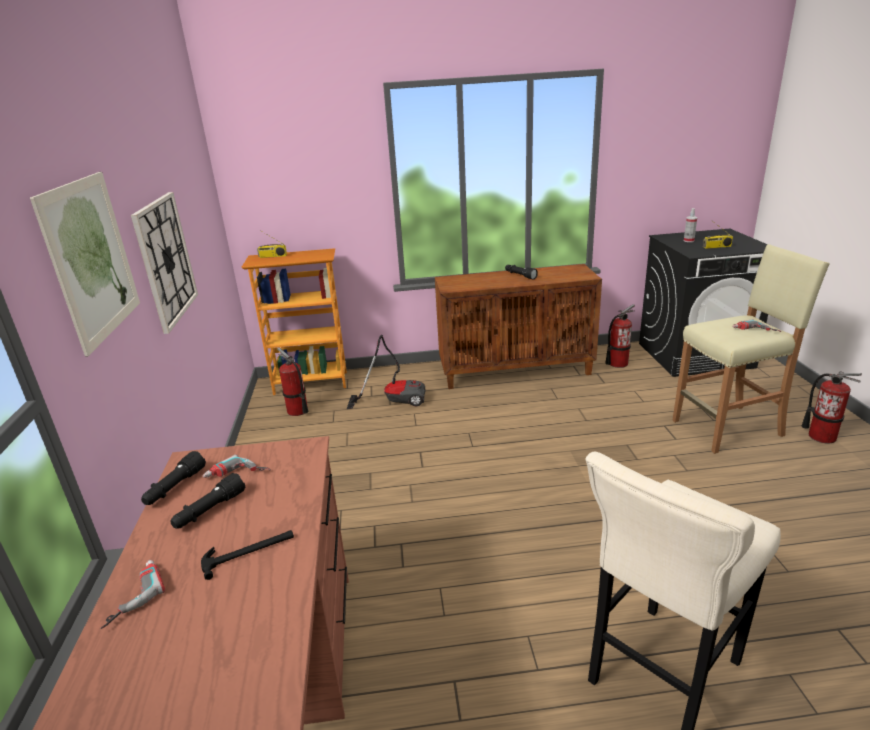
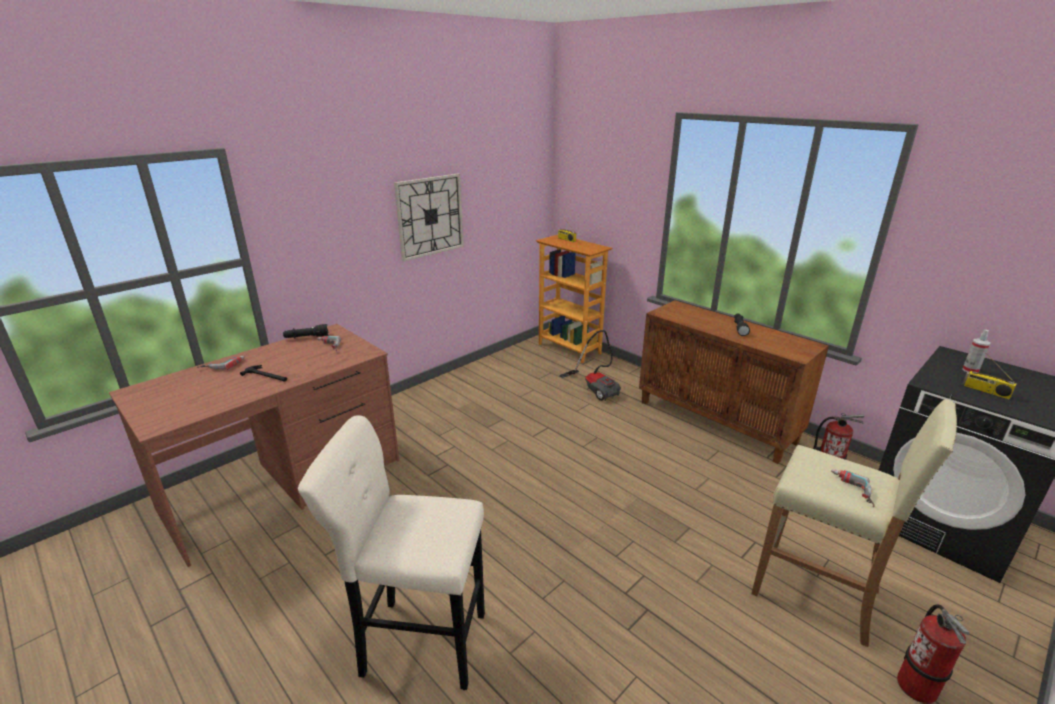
camera: 50 degrees right, 0 degrees up
(92, 259) = (333, 201): picture -> none
(209, 510) = (293, 353): black flashlight -> none
(297, 411) = (533, 361): fire extinguisher -> none

